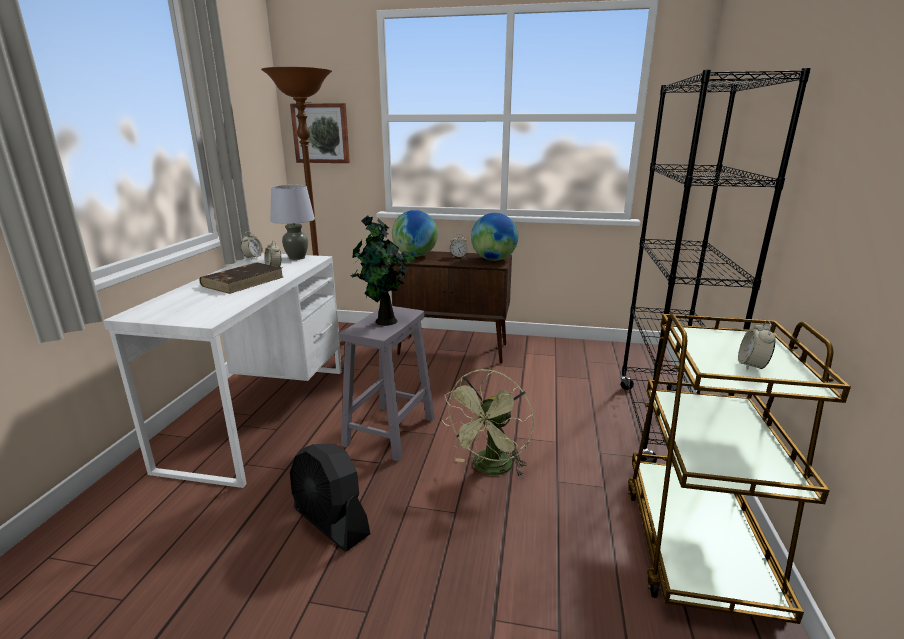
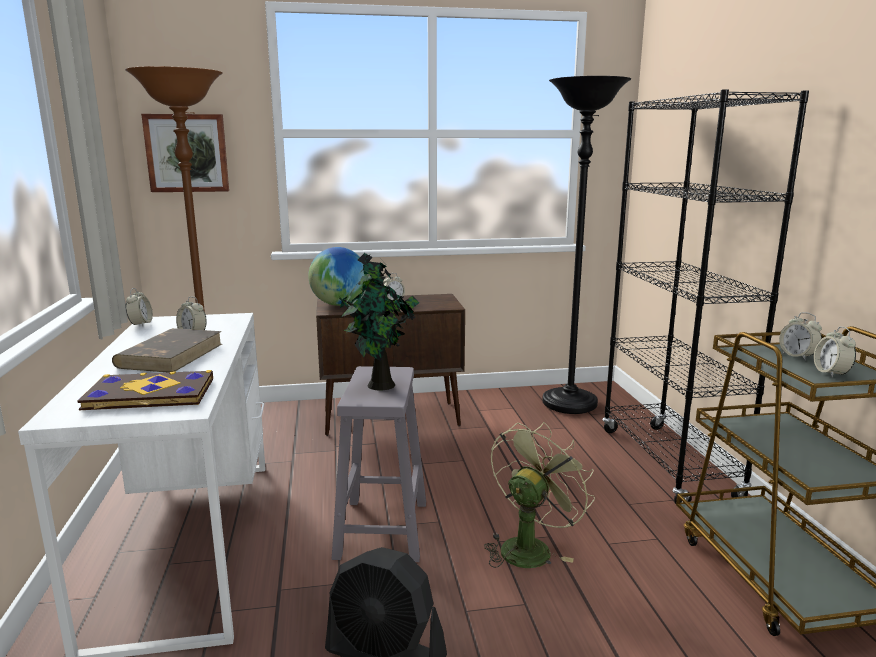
camera: 20 degrees left, 5 degrees down
(198, 307) = (149, 394): none -> book
(297, 258) = (207, 319): grey table lamp -> none
(490, 469) = (530, 547): green fan -> green fan turned 150 degrees counterclockwise
(493, 259) = (438, 301): globe -> none
(606, 359) = (569, 404): none -> black floor lamp
(737, 344) = (797, 356): none -> alarm clock

